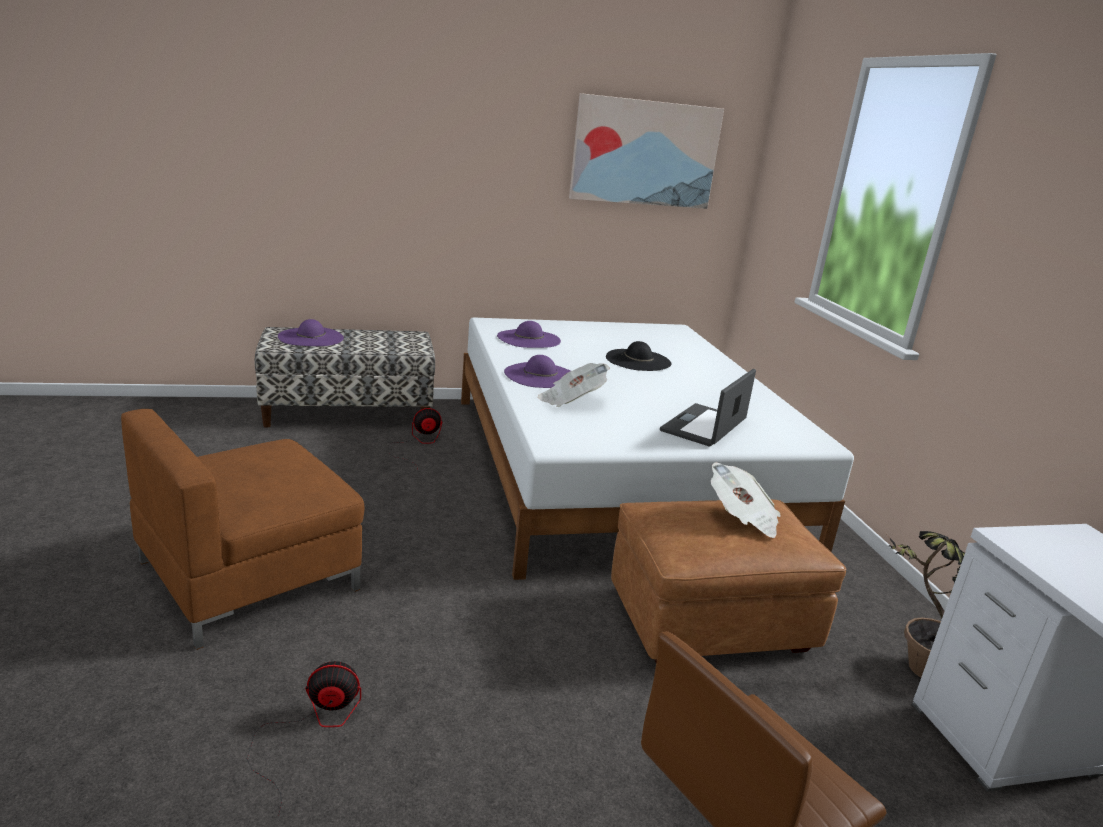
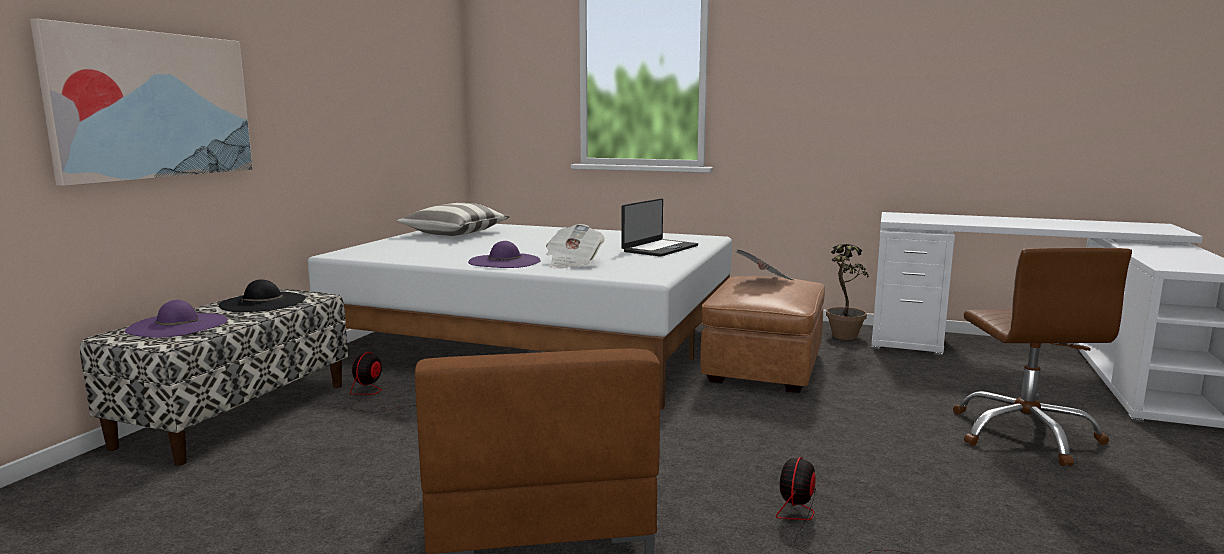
camera: 55 degrees left, 10 degrees down
(528, 339) = (410, 252): purple hat -> none
(628, 336) = (454, 233): none -> pillow
(638, 360) = (513, 240): black hat -> black hat (263, 302)
(644, 153) = (401, 64): picture -> picture (153, 105)
(705, 426) = (659, 248): laptop -> laptop turned 120 degrees counterclockwise

